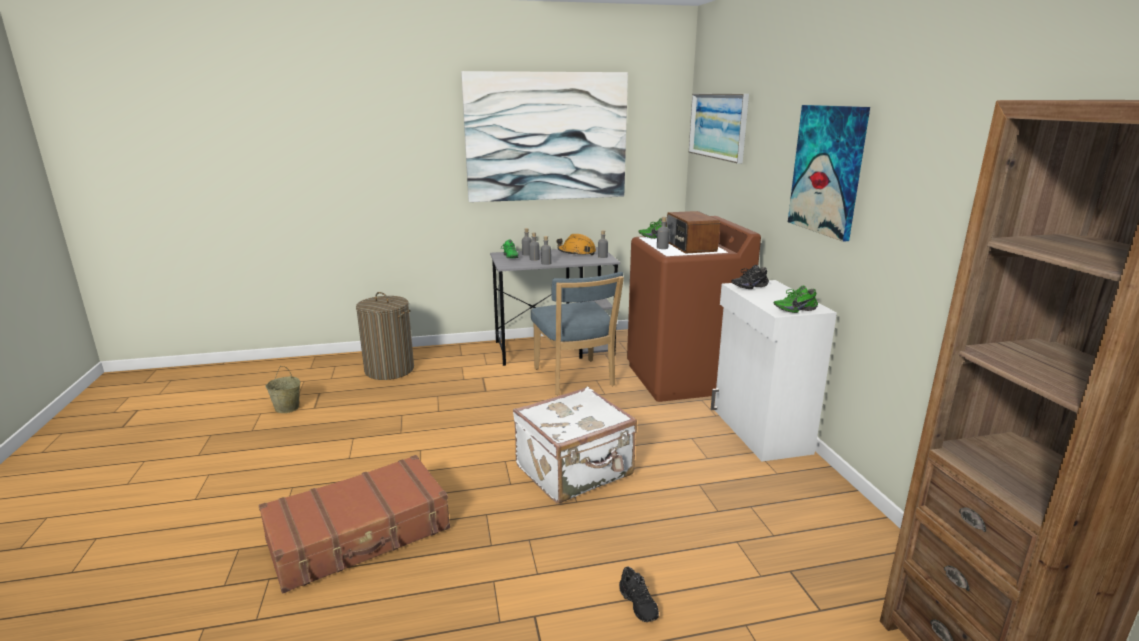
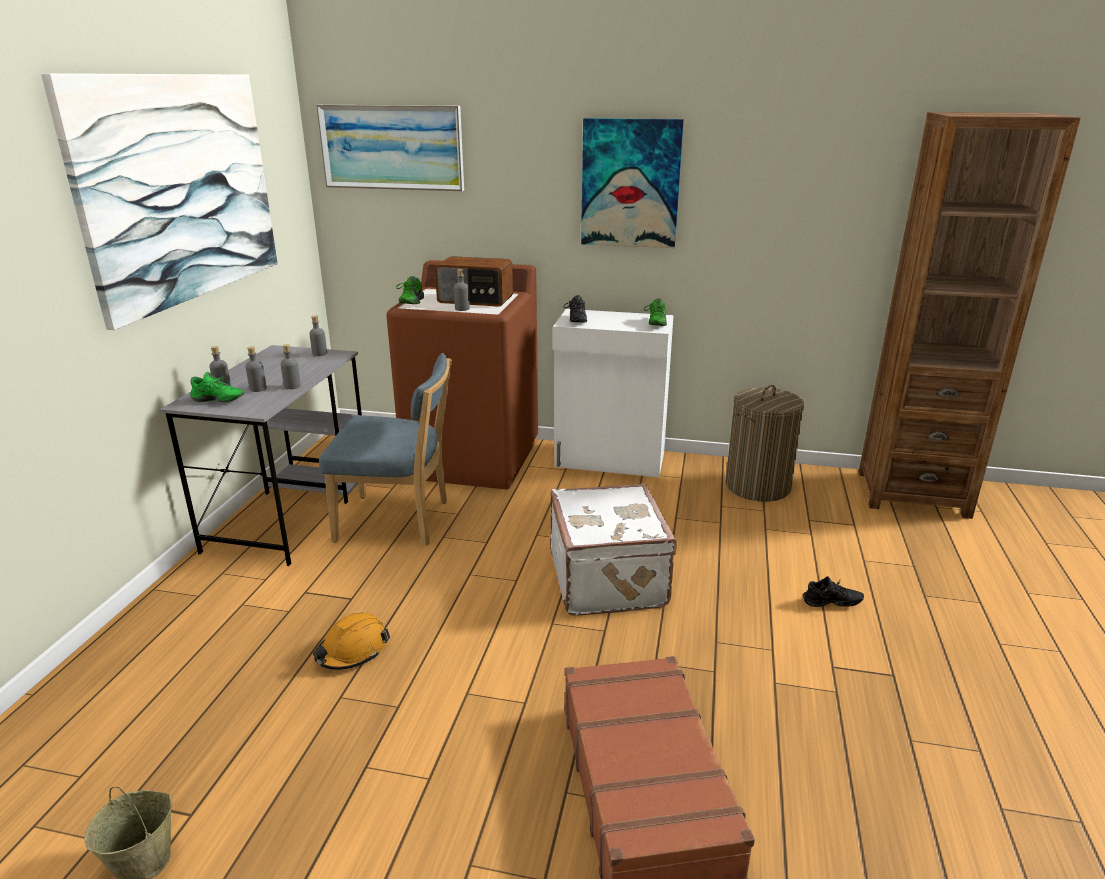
camera: 65 degrees left, 5 degrees up
(389, 370) = (148, 687): laundry basket -> laundry basket (757, 486)
(576, 253) = (275, 362): orange hard hat -> orange hard hat (352, 651)

